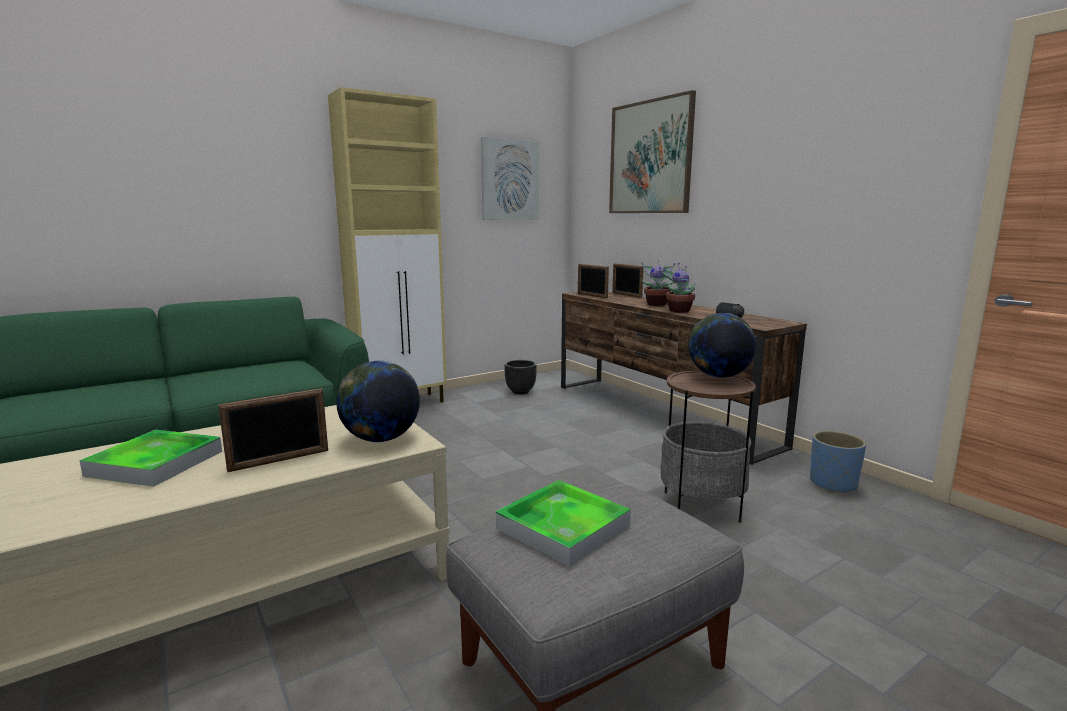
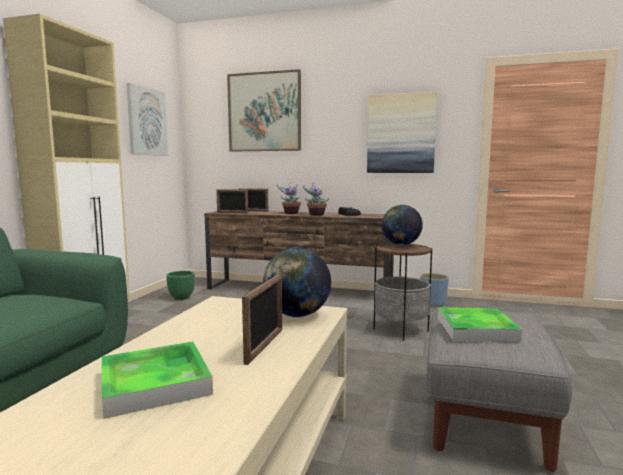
camera: 40 degrees left, 5 degrees down
(521, 392) = (181, 297): black planter -> green planter
(831, 185) = (401, 133): none -> picture

